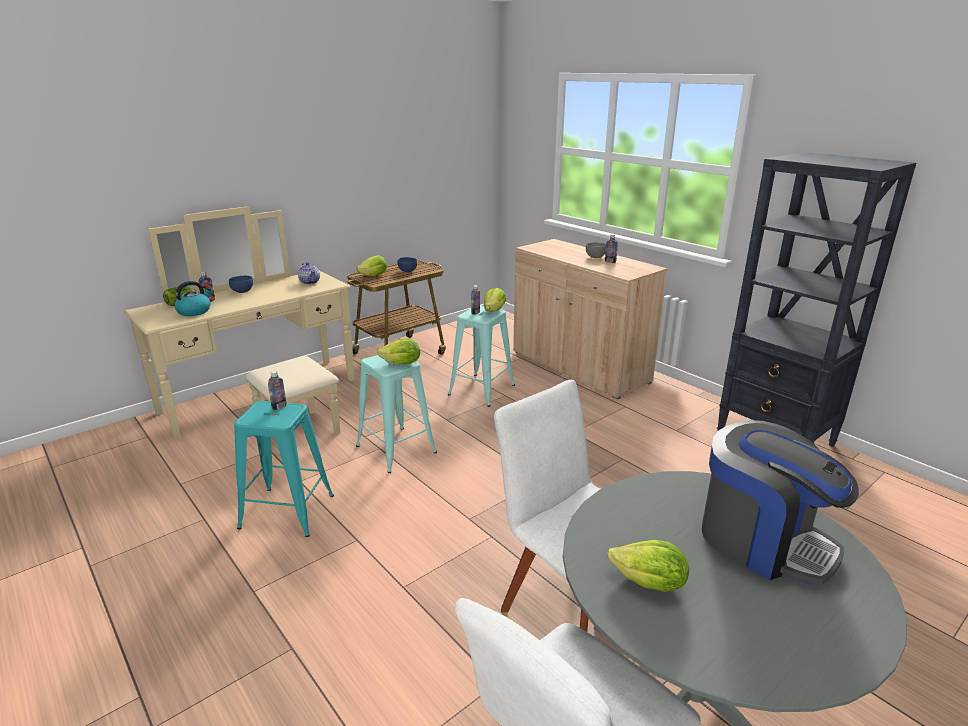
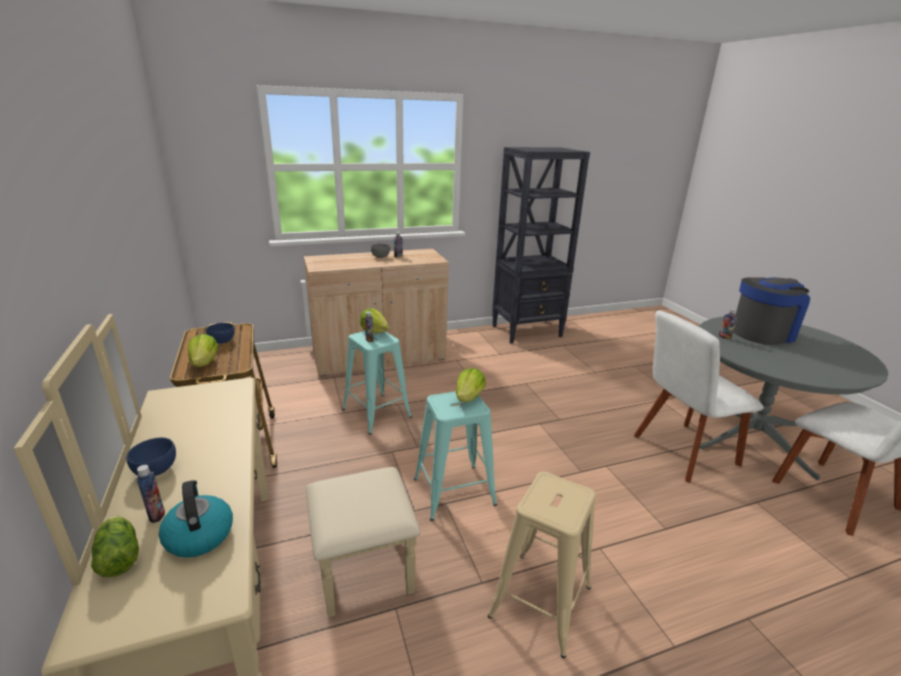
camera: 70 degrees left, 0 degrees up
(279, 407) = (542, 491): bottle -> bottle (724, 337)
(287, 511) = (540, 601): turquoise stool -> beige stool
(310, 282) = (198, 403): teapot -> none
(649, 584) = (814, 367): lettuce -> none

